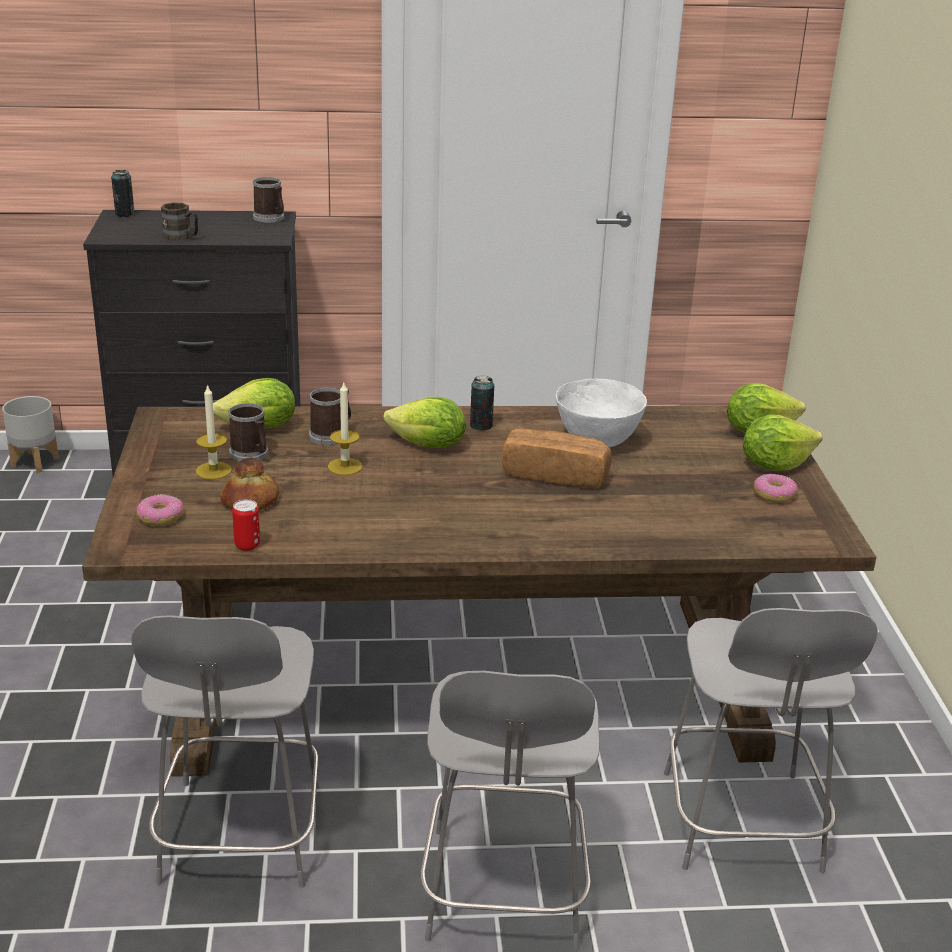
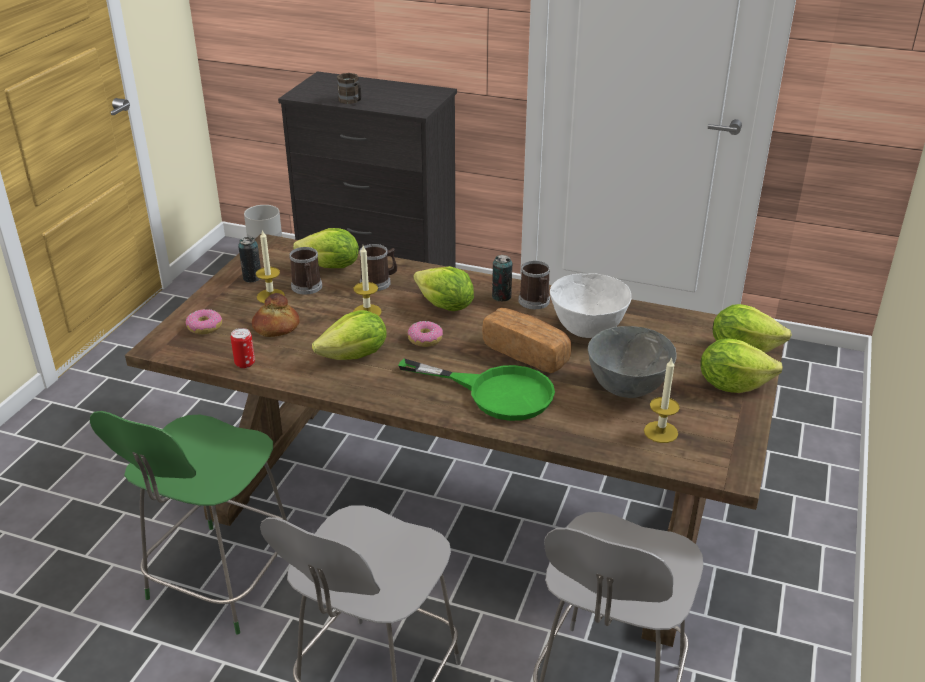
camera: 25 degrees right, 5 degrees up
(124, 214) = (328, 77): can -> can (252, 278)
(239, 838) = (220, 581): grey chair -> green chair
(271, 218) = (431, 93): mug -> mug (535, 303)
(371, 513) = (355, 356): none -> lettuce
(555, 517) = (496, 392): none -> green frying pan
(680, 487) = (626, 388): none -> grey bowl
(745, 519) = (660, 432): none -> candle
(774, 495) = (708, 414): donut -> donut (425, 339)

